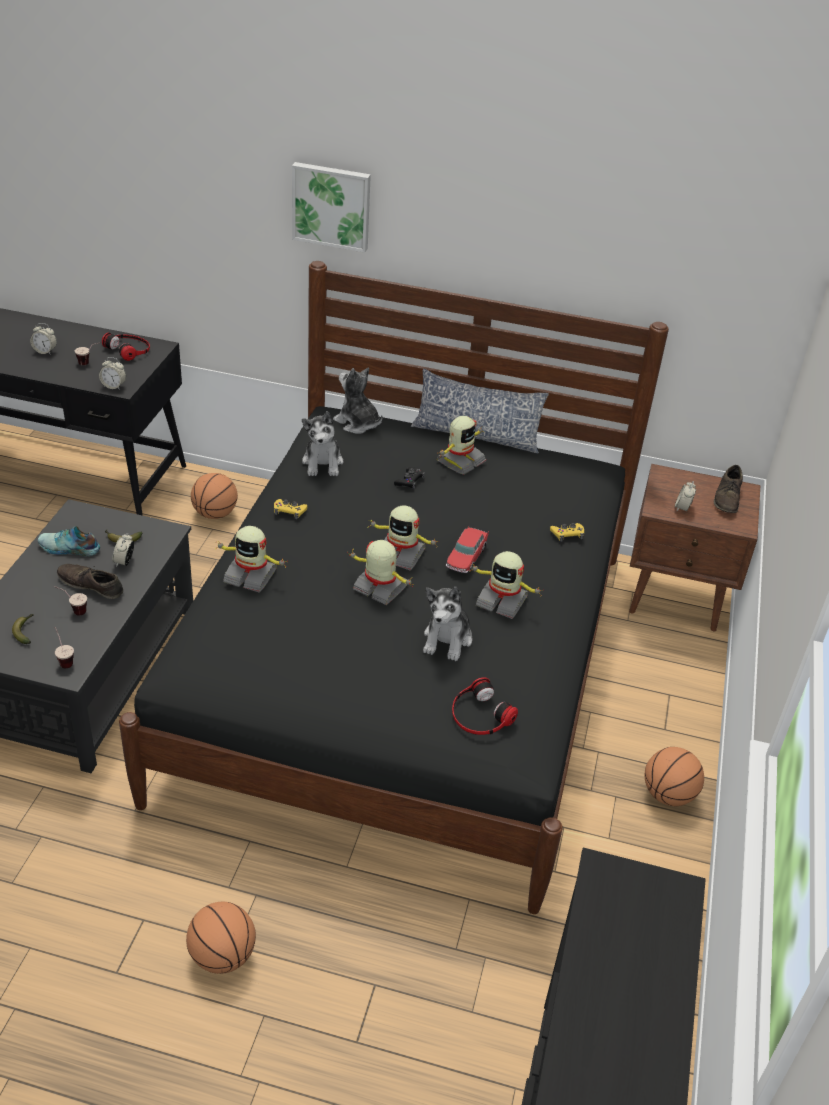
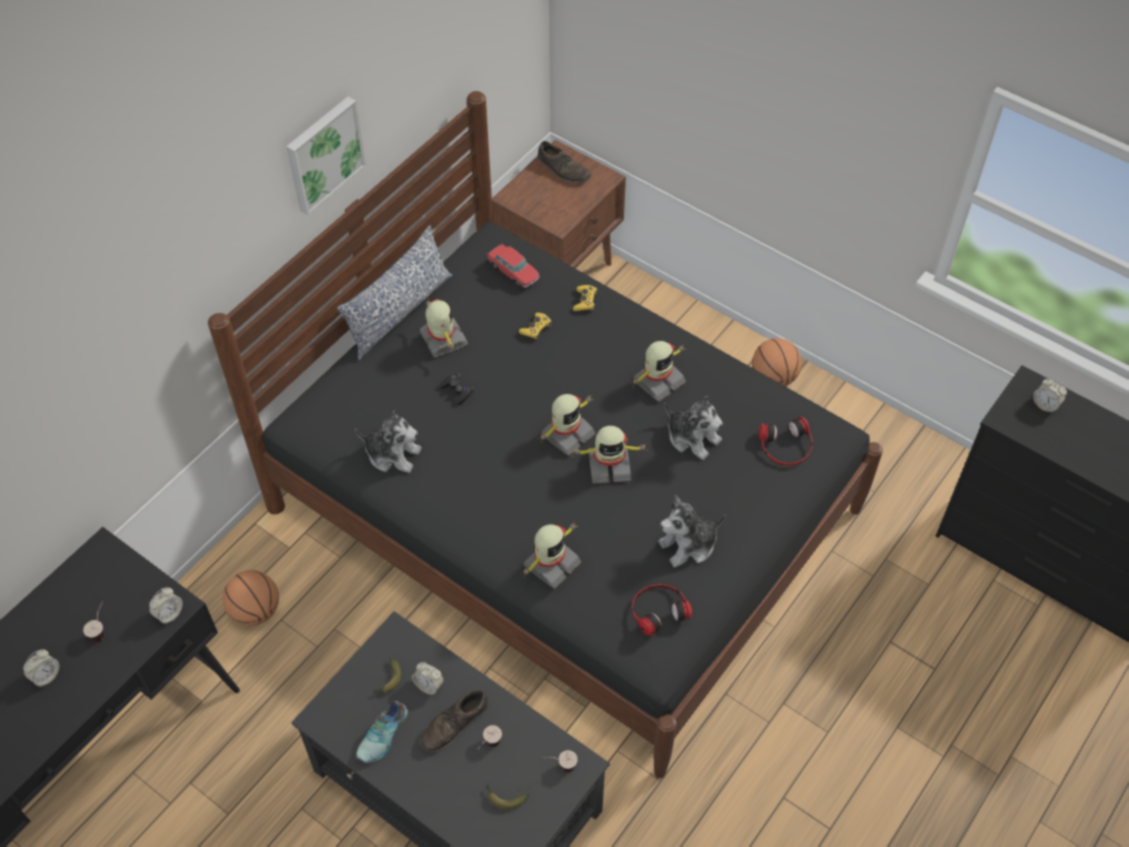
camera: 65 degrees left, 15 degrees up
(129, 349) = (90, 581): headphones -> headphones (658, 609)
(222, 956) = (835, 743): basketball -> none
(289, 511) = (463, 505): yellow game controller -> yellow game controller (536, 328)
(332, 206) = (197, 259): picture -> picture (323, 154)
(357, 423) = (333, 404): plush toy -> plush toy (689, 545)
(380, 588) = (609, 465): toy robot -> toy robot turned 150 degrees counterclockwise
(466, 557) = (590, 386): toy car -> toy car (513, 272)
(682, 508) = (564, 206): alarm clock -> alarm clock (1045, 404)

